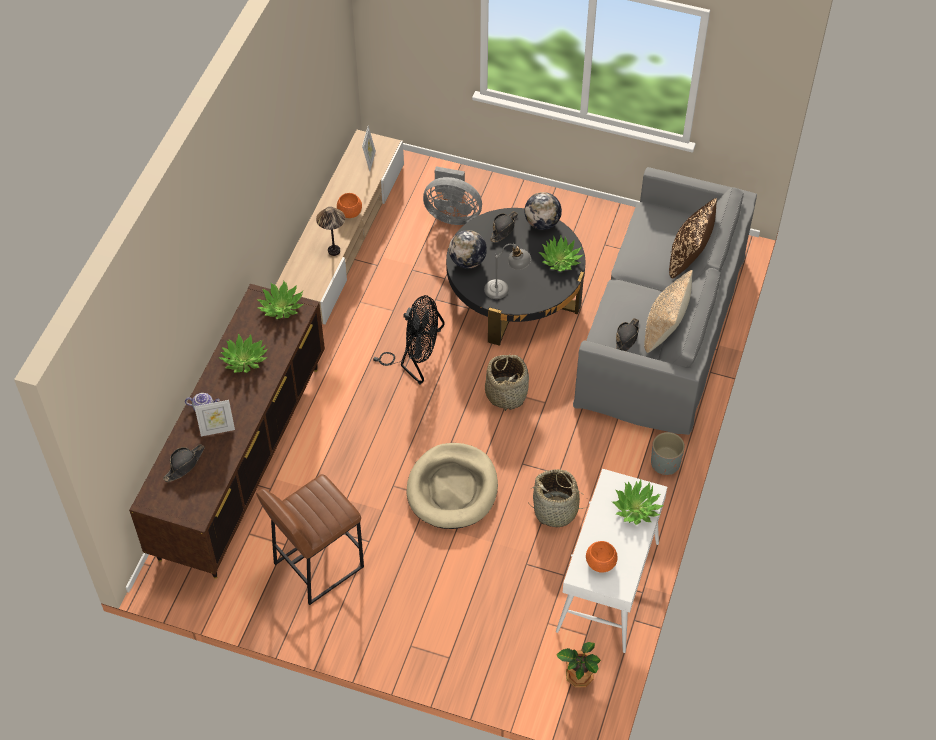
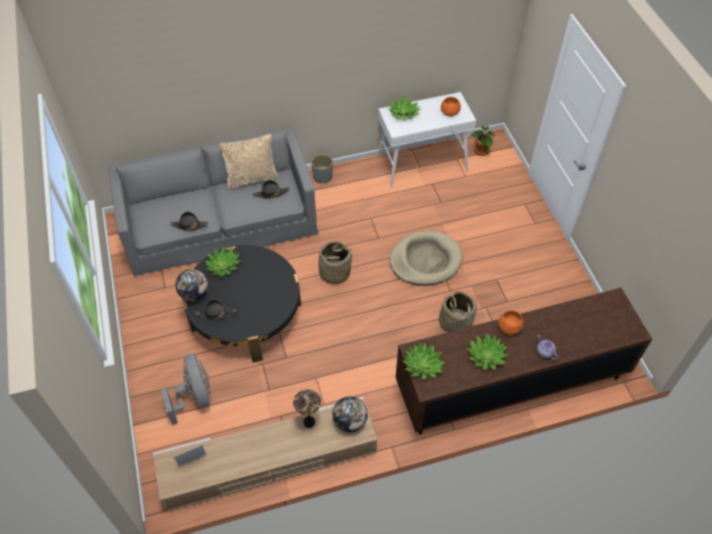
camera: 125 degrees left, 0 degrees up
(184, 464) = (593, 331): black hat -> black hat (189, 225)
(217, 430) = (551, 332): picture frame -> none
(317, 566) = (535, 294): brown stool -> none
(349, 211) = (260, 439): orange bowl -> orange bowl (509, 327)
(415, 355) = (344, 339): black fan -> none
(467, 261) = (263, 317): globe -> globe (350, 421)
(506, 286) = (269, 283): grey table lamp -> none
(556, 510) = (396, 207): basket -> basket (455, 322)
(688, 260) = (180, 194): brown pillow -> none

